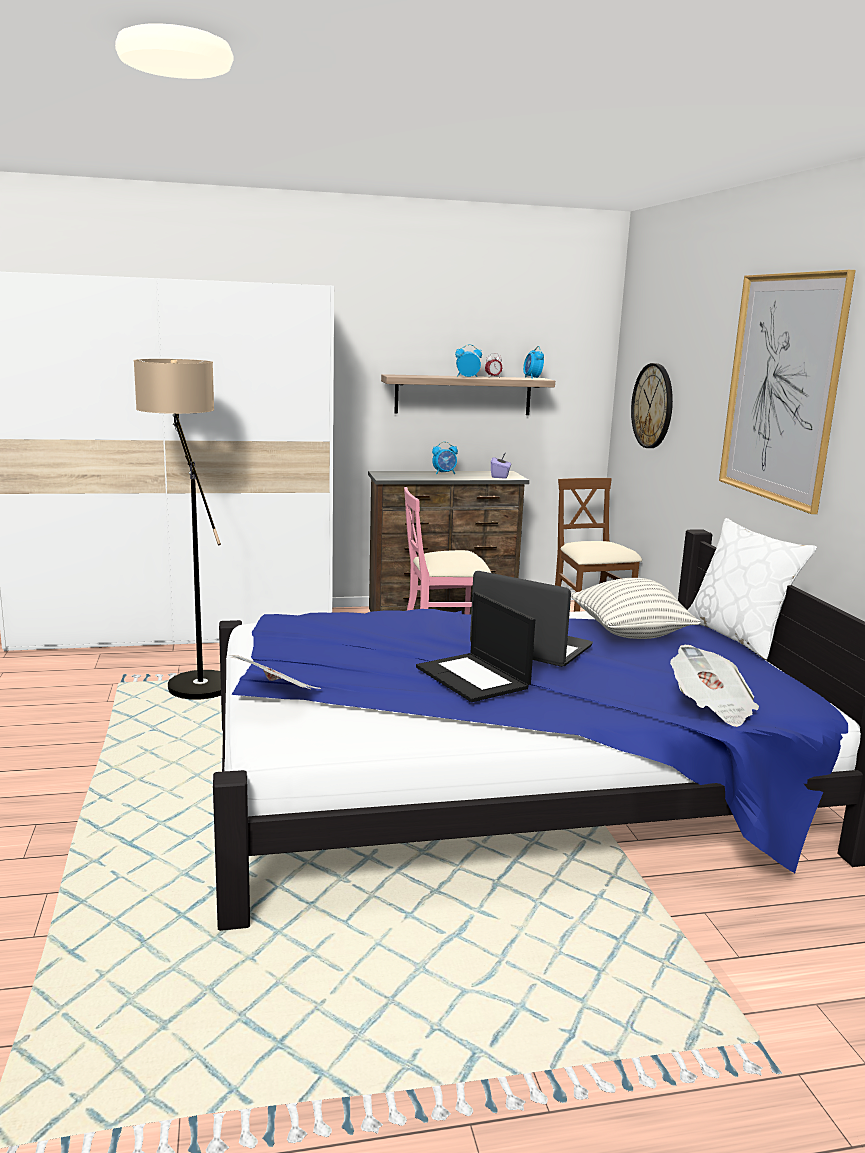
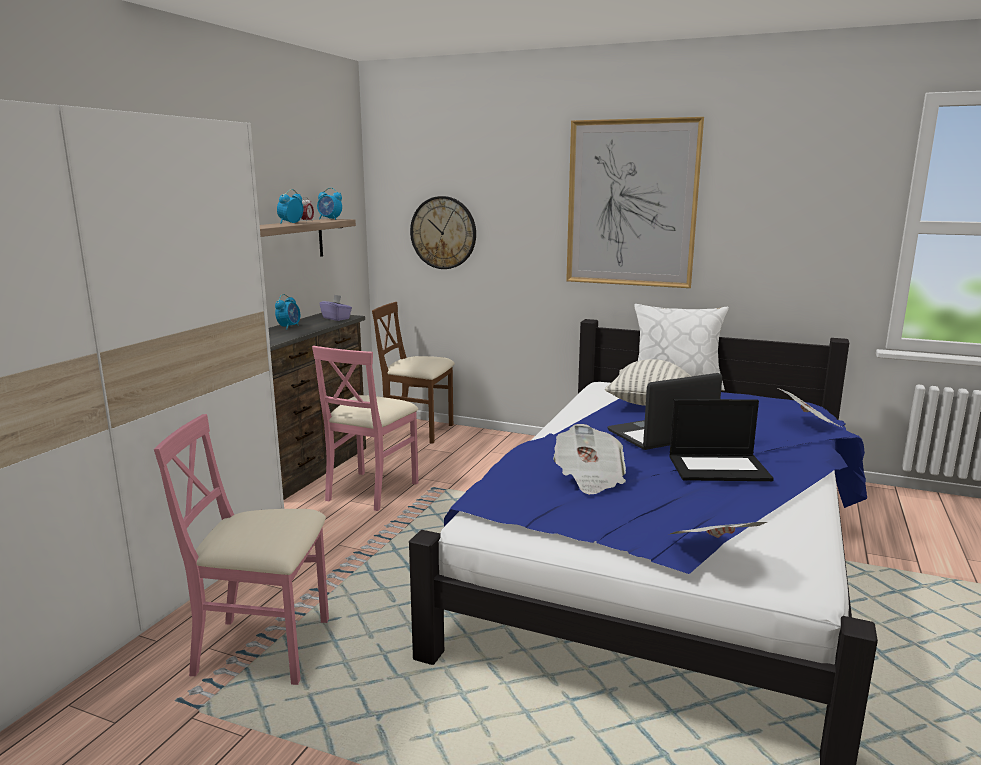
camera: 55 degrees left, 0 degrees up
(193, 678) = (264, 648): floor lamp -> pink chair
(372, 637) = (589, 478): none -> newspaper

